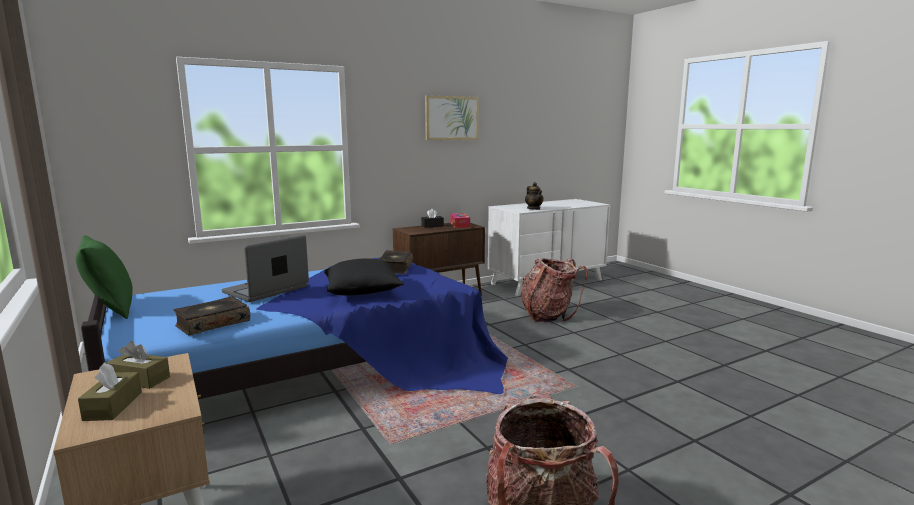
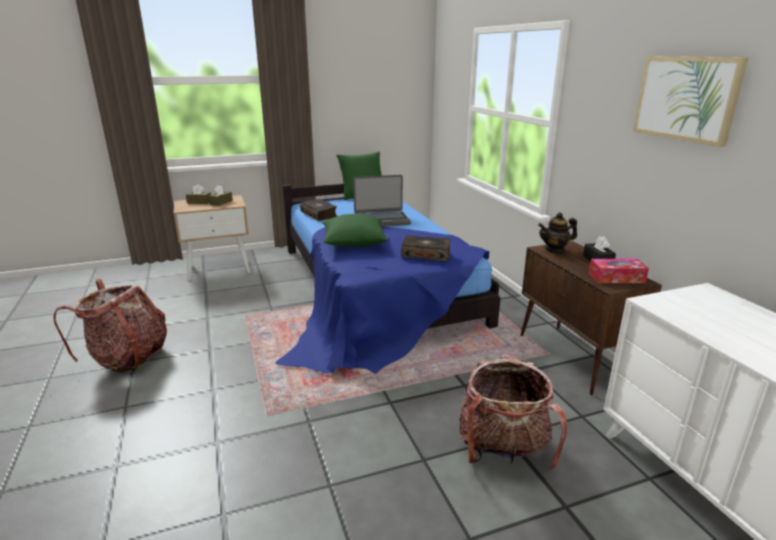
camera: 100 degrees right, 10 degrees up
(267, 290) = (381, 220): laptop -> laptop turned 120 degrees clockwise
(362, 292) = (354, 243): black pillow -> green pillow
(534, 209) = (696, 319): teapot -> teapot (555, 250)

